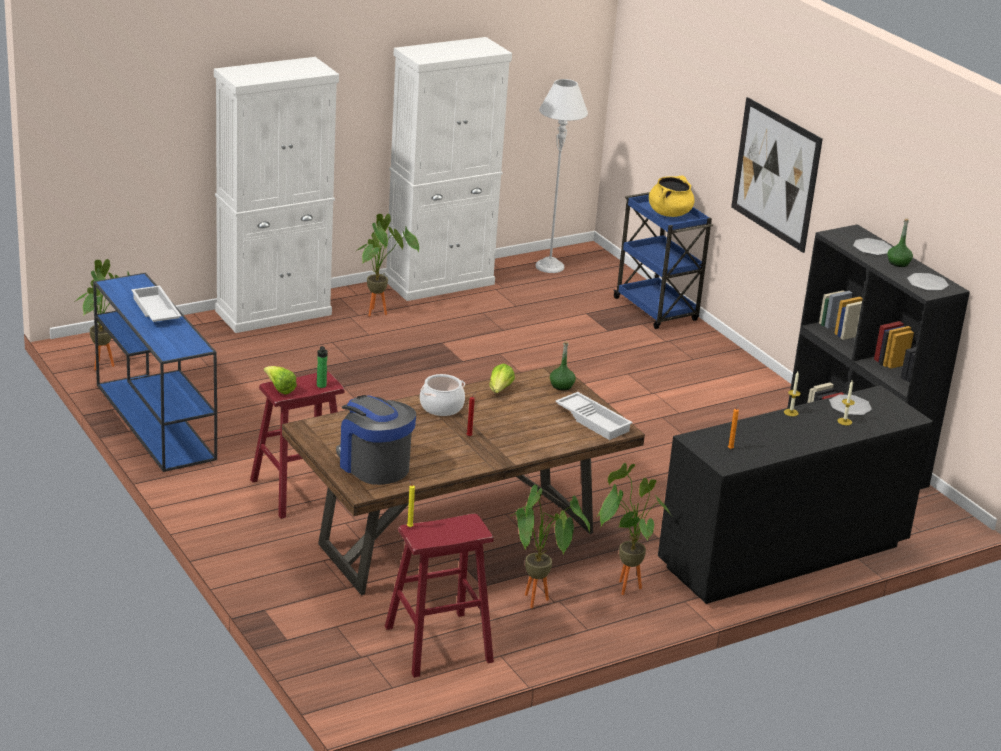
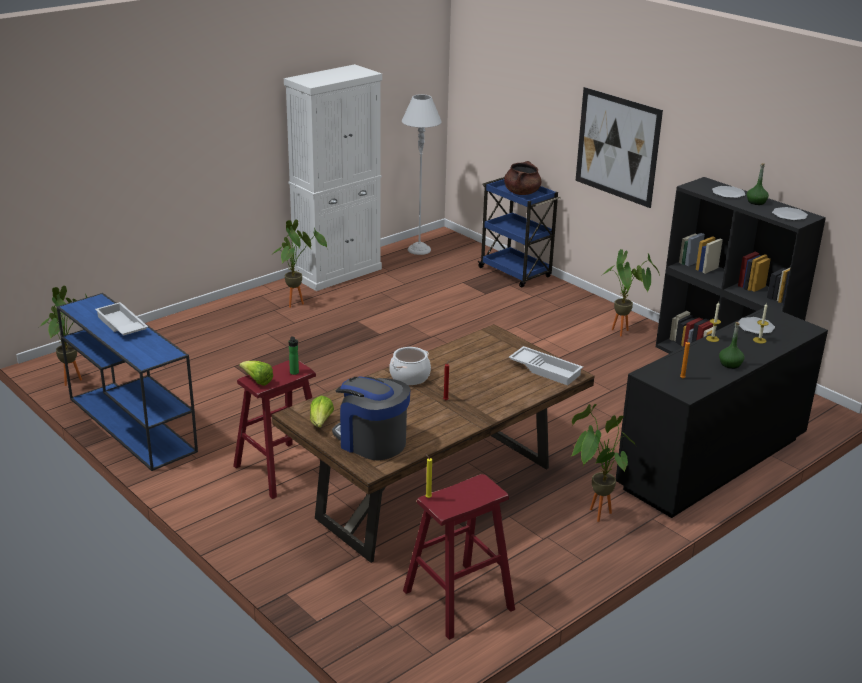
camera: 10 degrees left, 0 degrees up
(274, 313) = (209, 315): white cabinet -> none
(500, 390) = (453, 354): lettuce -> lettuce (321, 423)
(538, 604) = (530, 544): potted plant -> potted plant (623, 334)
(561, 386) = (504, 343): green bottle -> green bottle (730, 364)
(669, 213) = (522, 192): yellow cooking pot -> brown cooking pot

